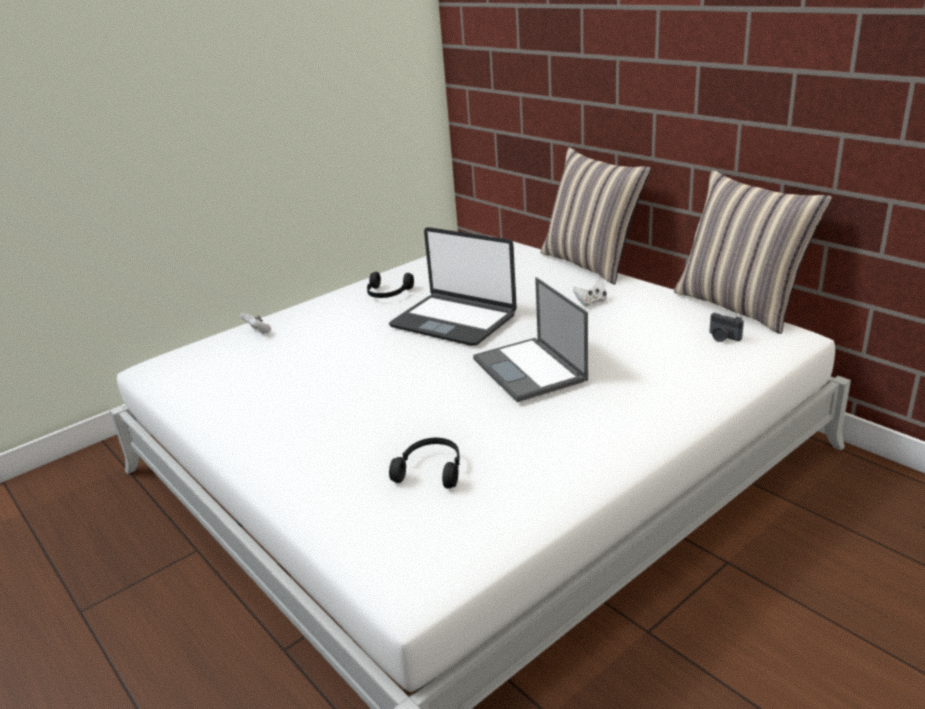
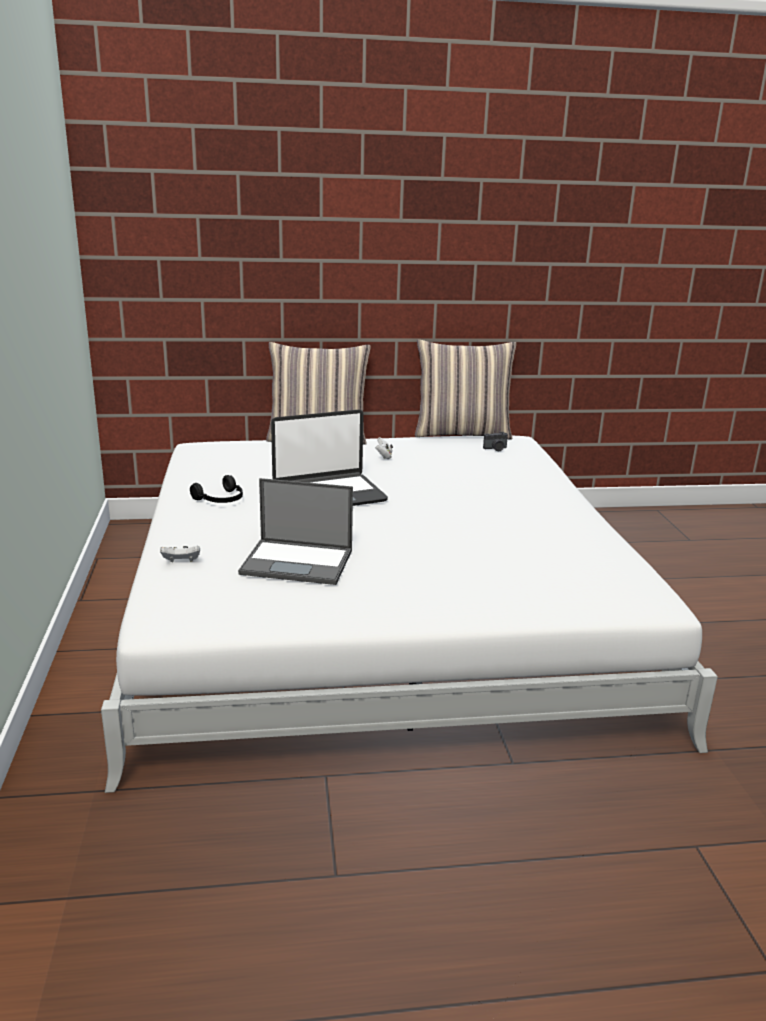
camera: 60 degrees left, 5 degrees down
(431, 470) = (532, 563): black headphones -> none
(530, 370) = (448, 499): laptop -> laptop (298, 562)

